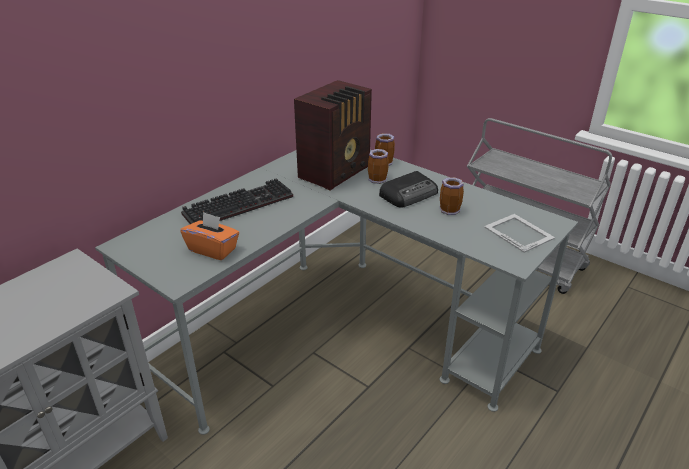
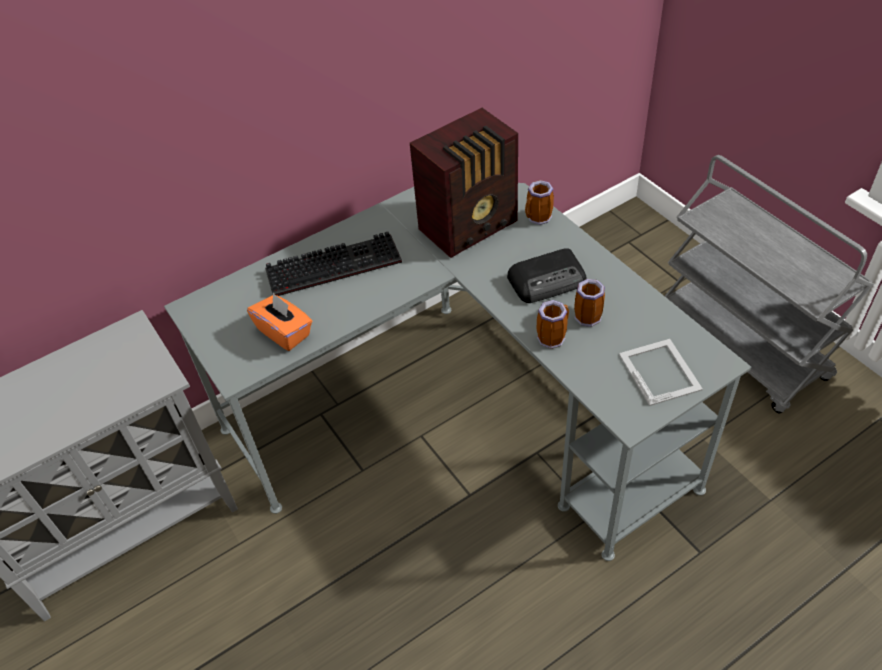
camera: 20 degrees right, 15 degrees up
(378, 178) = (519, 246): mug -> mug (552, 336)

